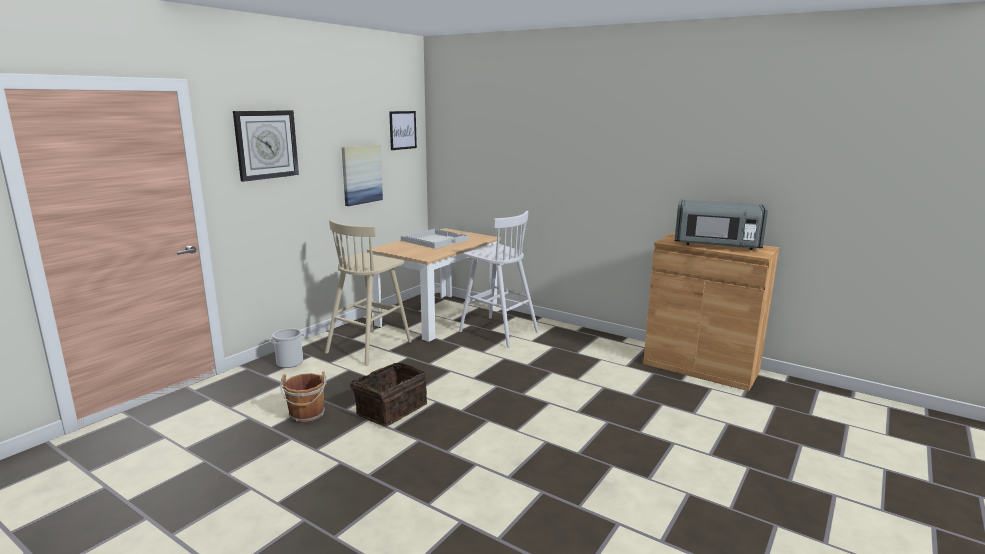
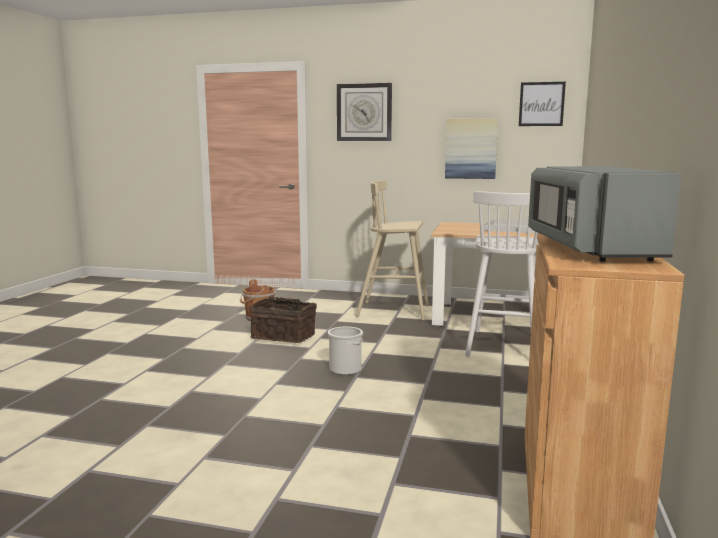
camera: 70 degrees right, 5 degrees down
(290, 362) = (338, 298): bucket -> bucket (345, 369)

